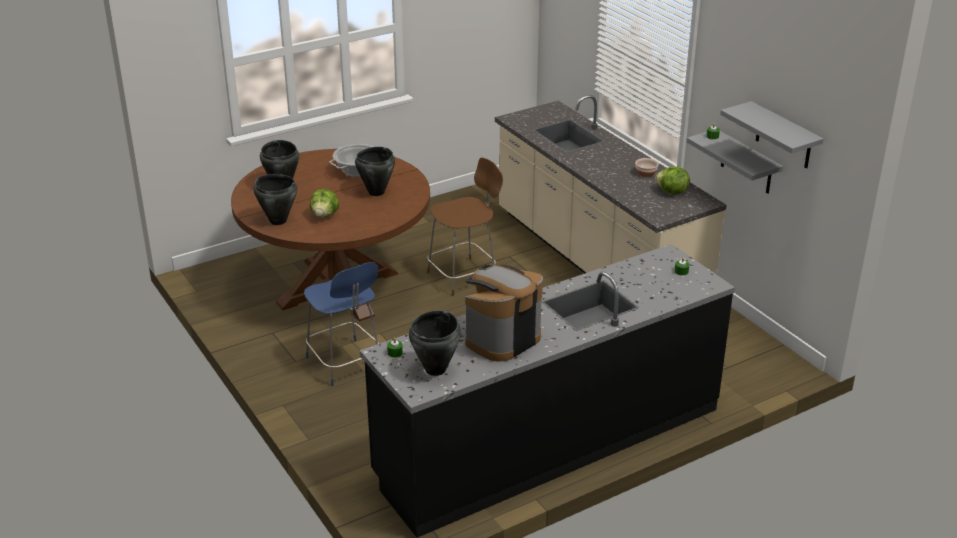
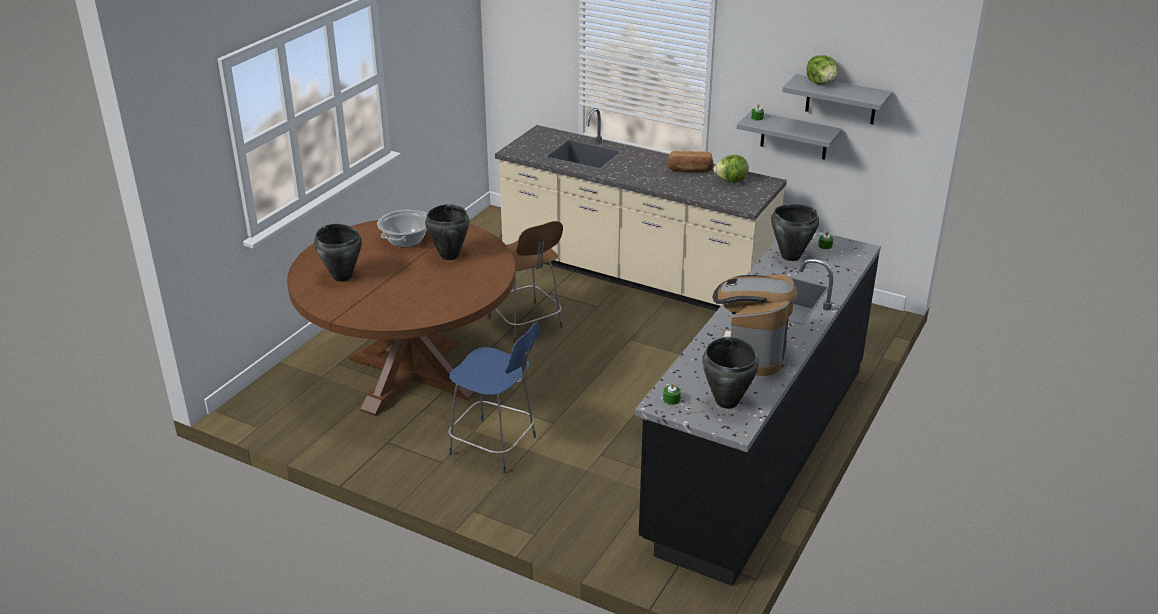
camera: 30 degrees left, 0 degrees up
(278, 221) = (378, 312): black cooking pot -> black cooking pot (790, 256)
(325, 215) = (422, 293): lettuce -> lettuce (821, 83)
(464, 276) = (526, 324): brown chair -> brown chair turned 120 degrees clockwise
(646, 173) = (690, 170): bowl -> bread

